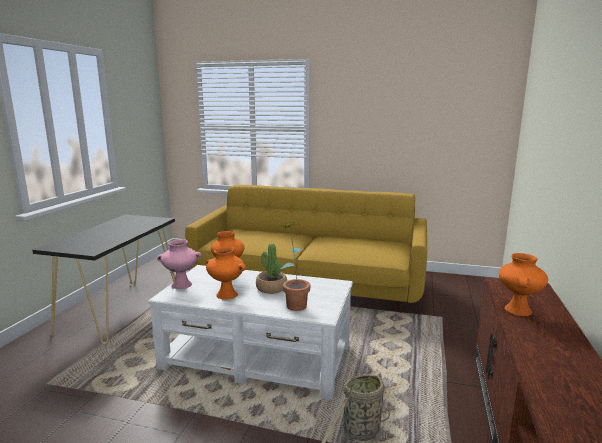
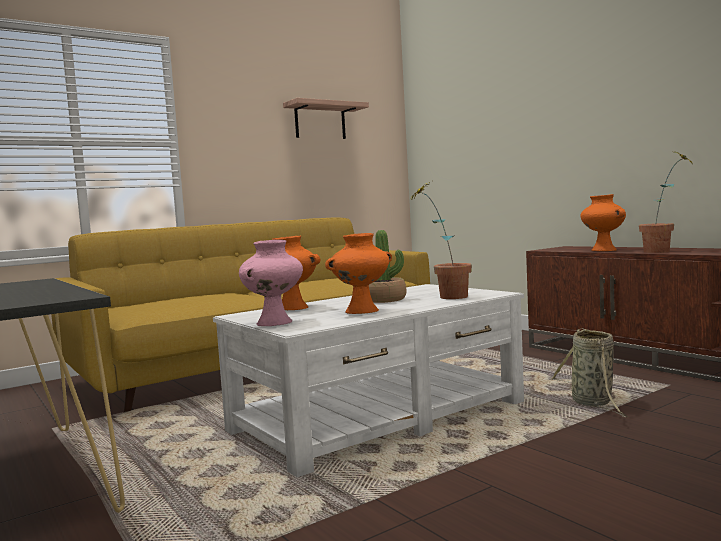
camera: 50 degrees left, 10 degrees down
(424, 112) = (320, 121): none -> shelf
(533, 344) = (665, 251): none -> potted plant

